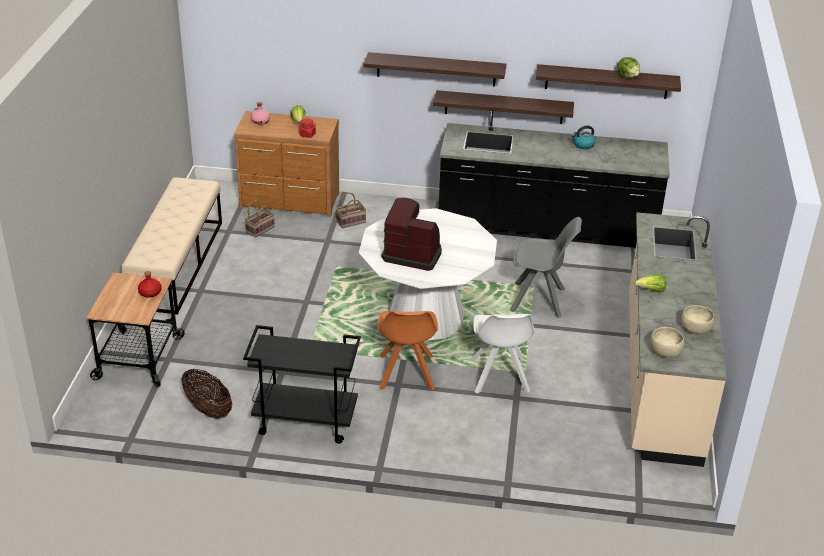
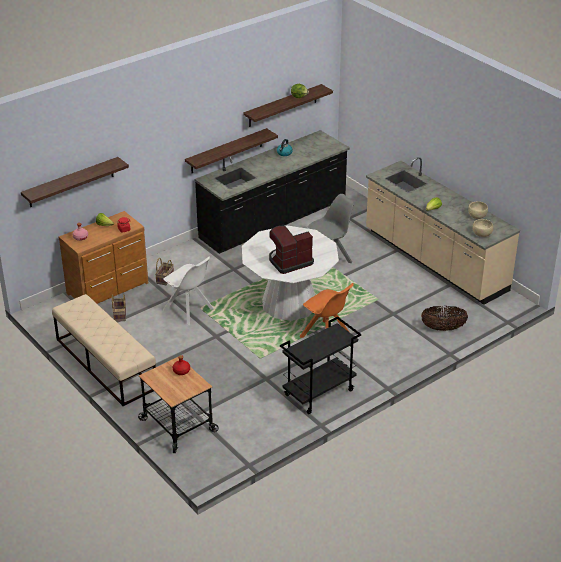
camera: 45 degrees left, 0 degrees up
(208, 409) = (261, 422): basket -> basket (443, 328)
(436, 69) = (183, 144): shelf -> shelf (71, 182)
(499, 376) = (370, 309): white chair -> white chair (189, 310)

